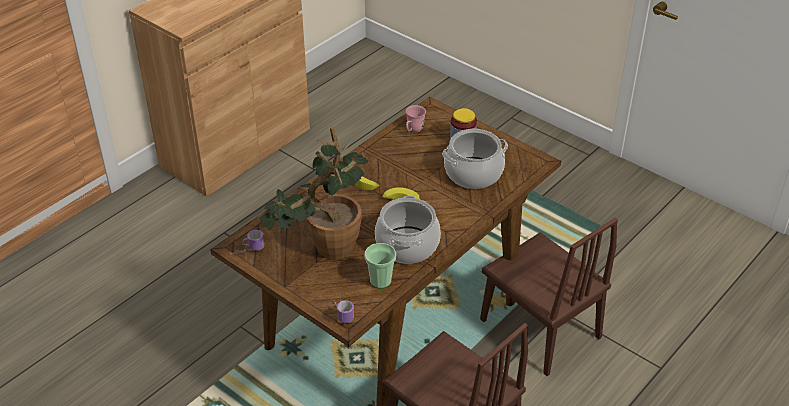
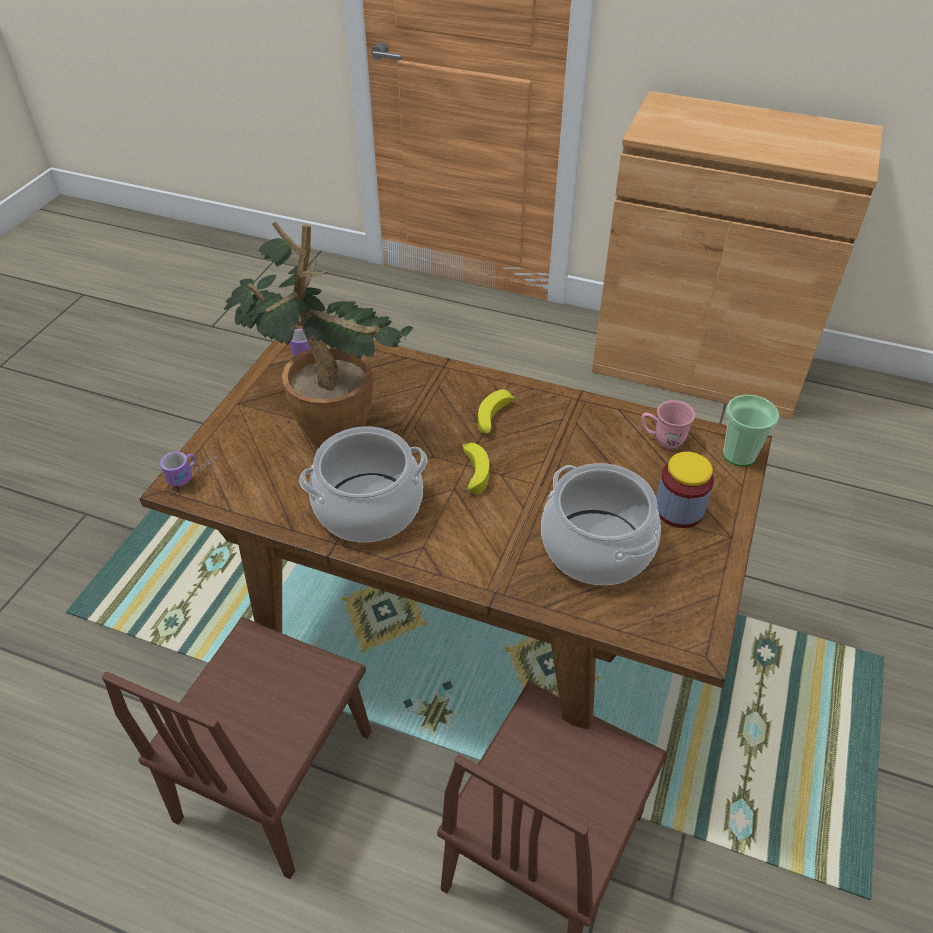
camera: 70 degrees right, 5 degrees up
(380, 281) = (275, 498): cup -> cup (739, 455)

